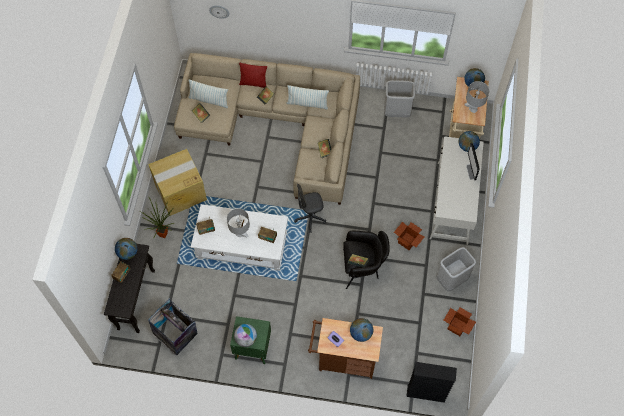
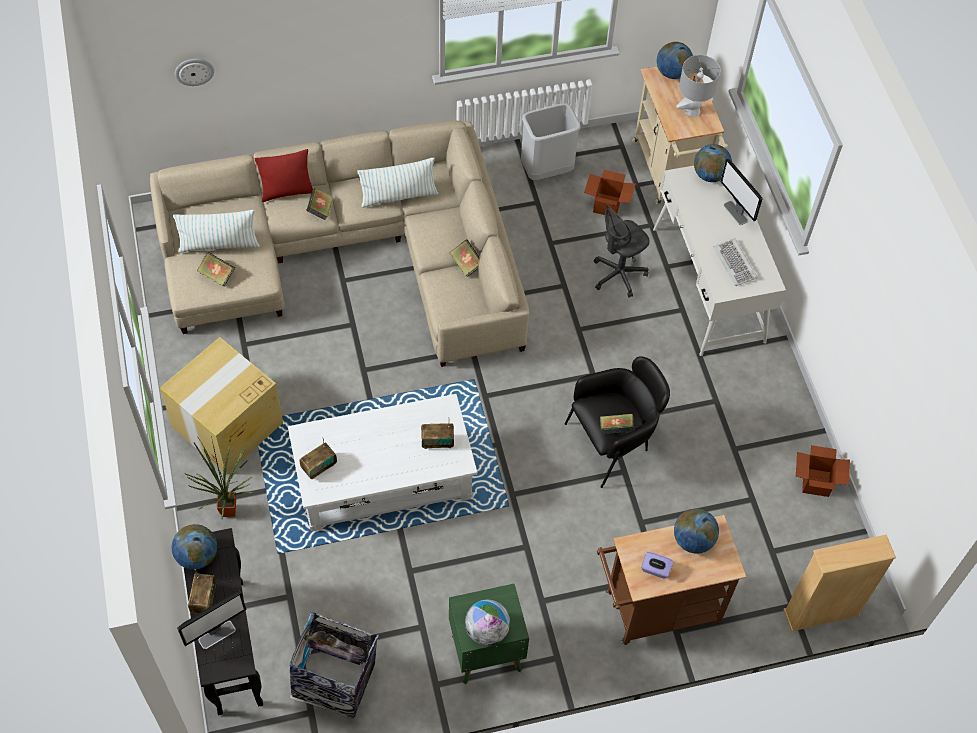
camera: 25 degrees left, 5 degrees down
(121, 293) = (217, 634): none -> monitor
(240, 233) = (384, 452): grey table lamp -> none
(310, 218) = (483, 391): grey office chair -> grey office chair (618, 275)
(407, 241) = (666, 372): cardboard box -> cardboard box (607, 205)
(426, 393) = (821, 613): black bookcase -> beige bookcase
(452, 280) = (770, 410): grey trash can -> none
(456, 199) = (735, 263): none -> keyboard

